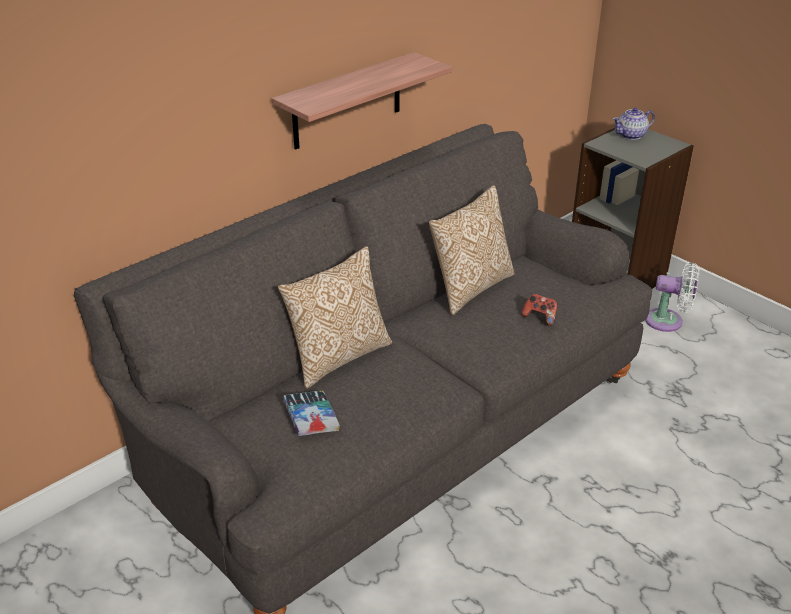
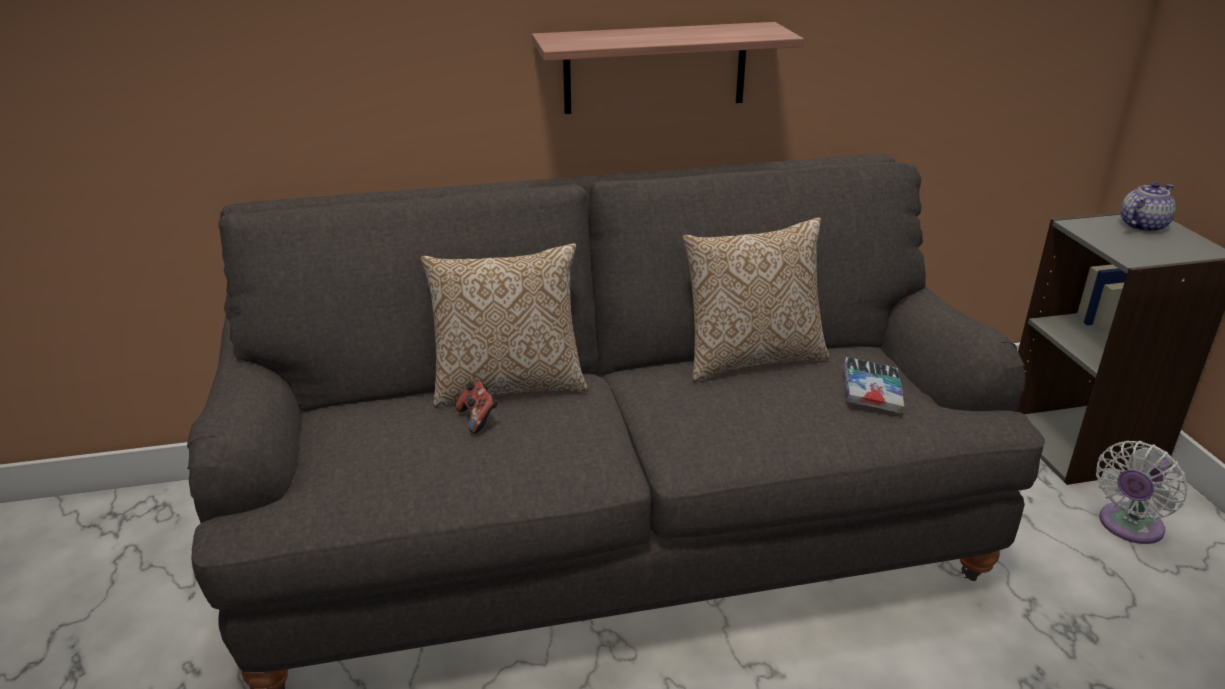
camera: 30 degrees right, 5 degrees down
(311, 417) = (397, 438): book -> book (871, 392)
(540, 317) = (812, 420): game controller -> game controller (478, 419)
(631, 135) = (1141, 226): teapot -> teapot turned 135 degrees clockwise
(668, 321) = (1128, 527): white fan -> white fan turned 90 degrees clockwise

